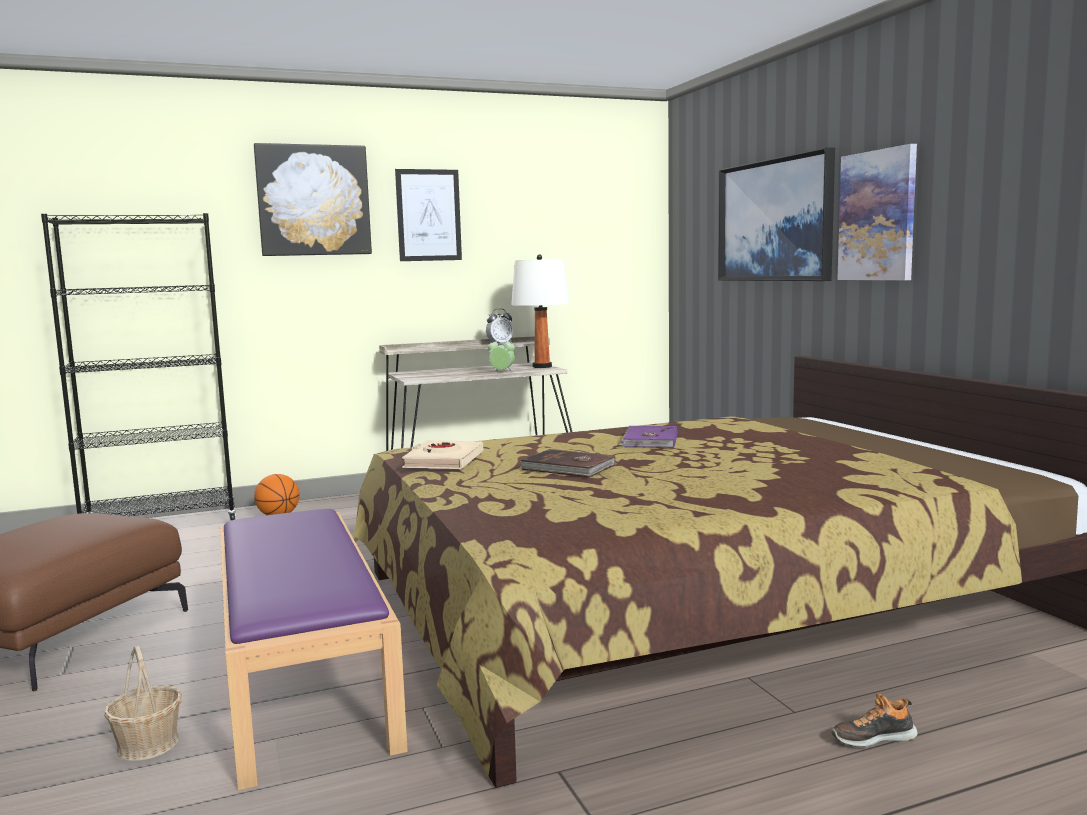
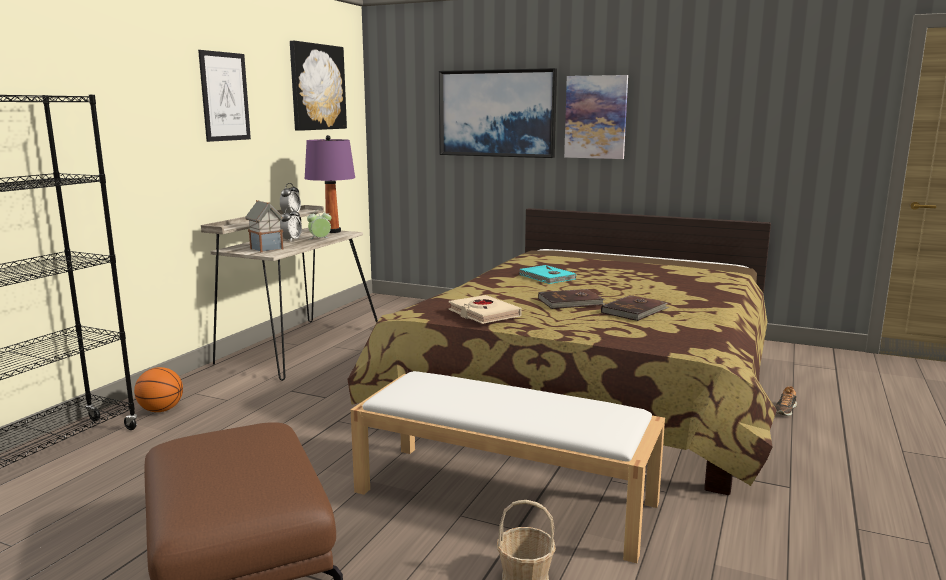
camera: 45 degrees left, 5 degrees up
(305, 676) = (506, 497): purple bench -> white bench
(313, 200) = (135, 79): picture -> picture (317, 87)
(427, 374) = (266, 248): none -> toy house
(476, 370) = (291, 240): none -> alarm clock
(542, 367) = (332, 231): white table lamp -> purple table lamp
(600, 490) = (635, 311): none -> brown book
(649, 441) = (546, 277): purple book -> turquoise book

